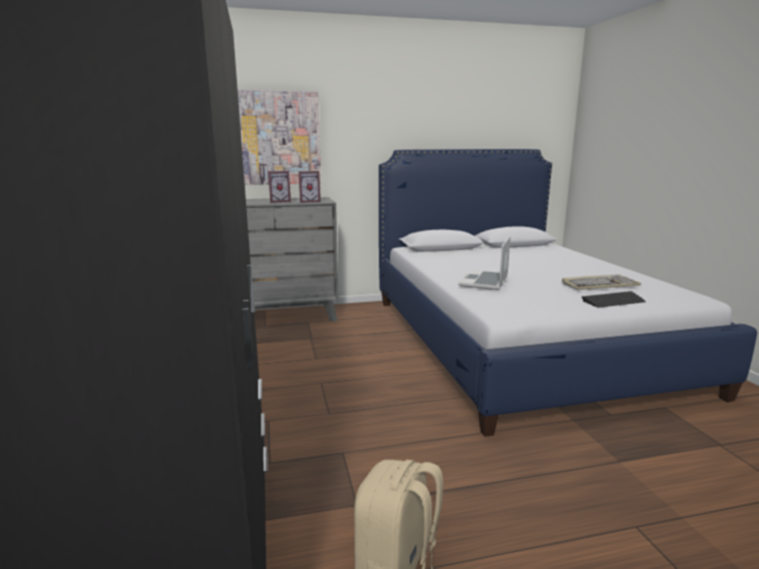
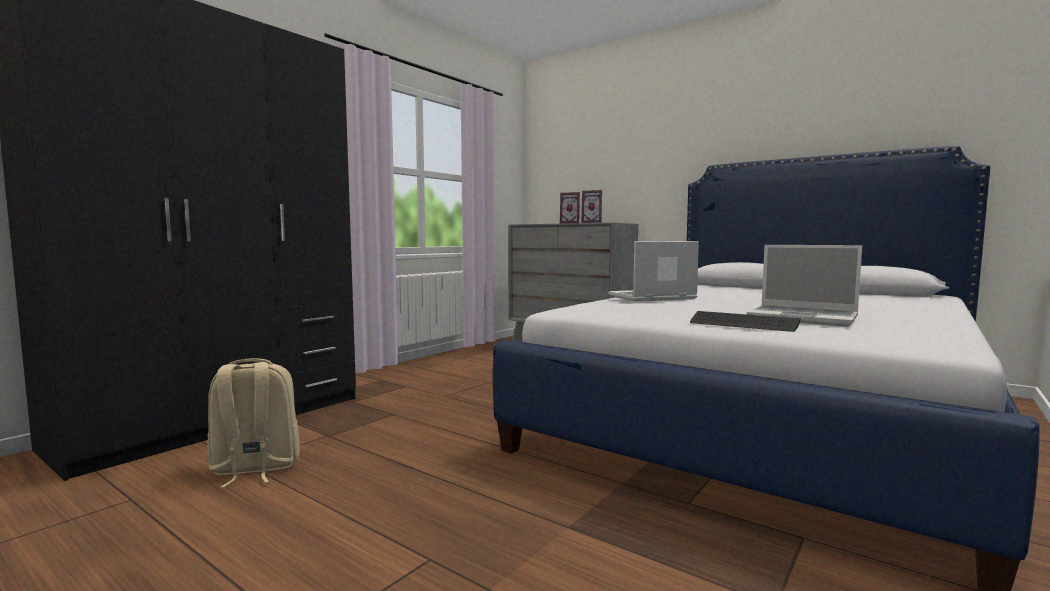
camera: 50 degrees right, 10 degrees down
(274, 138) = (592, 165): picture -> none
(599, 285) = (804, 318): keyboard -> laptop

